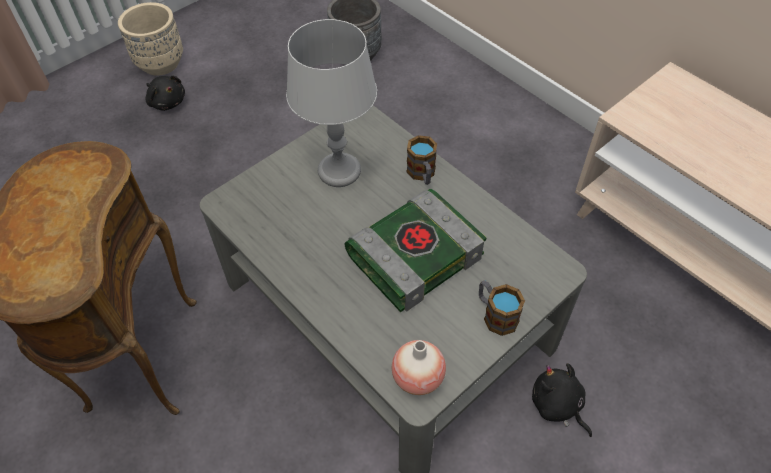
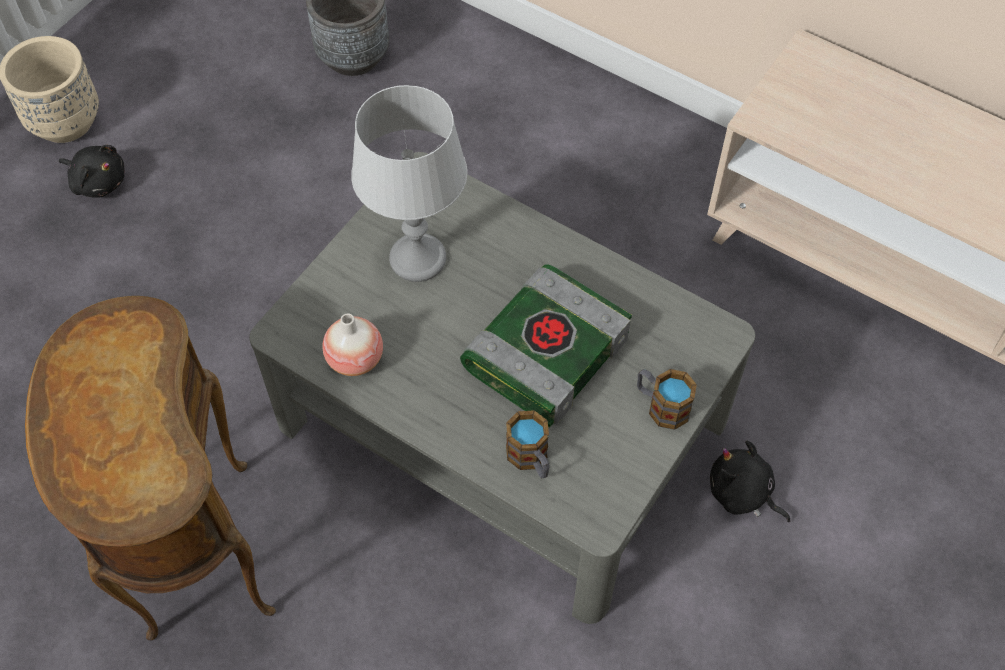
camera: 15 degrees left, 5 degrees up
(418, 377) = (591, 500): vase -> vase (355, 359)
(422, 174) = (525, 242): mug -> mug (531, 459)

